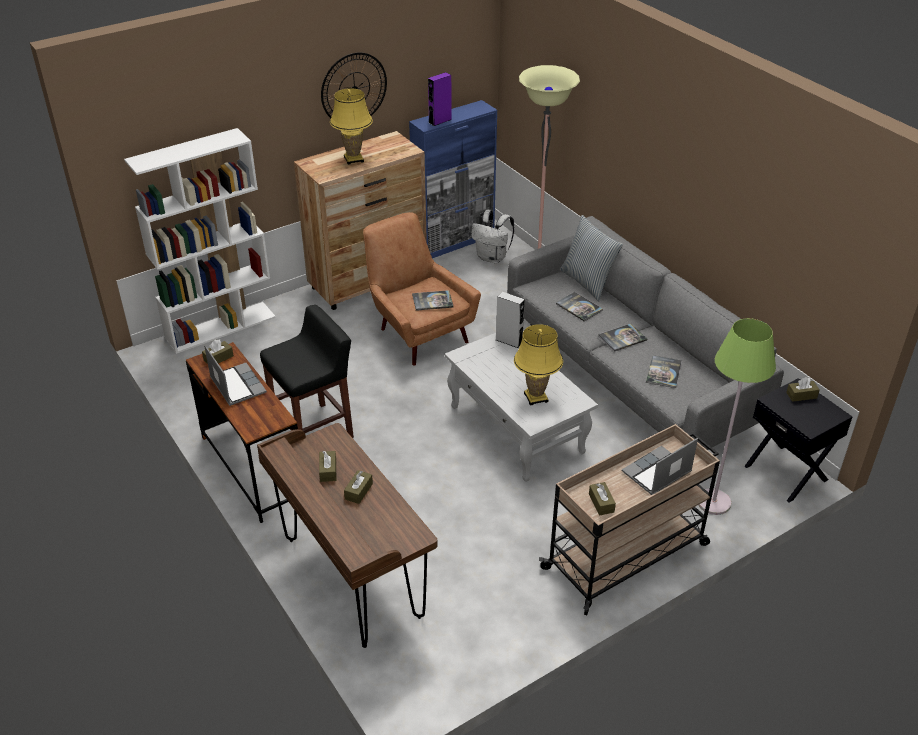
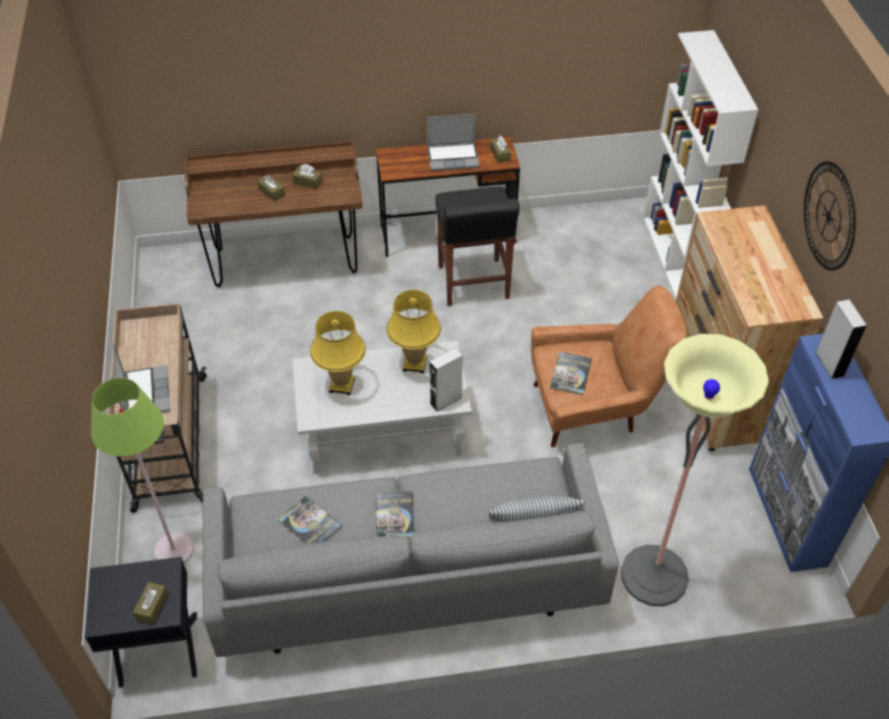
camera: 115 degrees right, 10 degrees up
(353, 159) = (750, 255): yellow table lamp -> yellow table lamp (415, 364)
(440, 121) = (829, 364): purple speaker -> grey speaker
(492, 258) = (730, 546): white backpack -> none
(579, 307) = (477, 500): book -> none
(601, 503) = (146, 337): brown tissue box -> none

